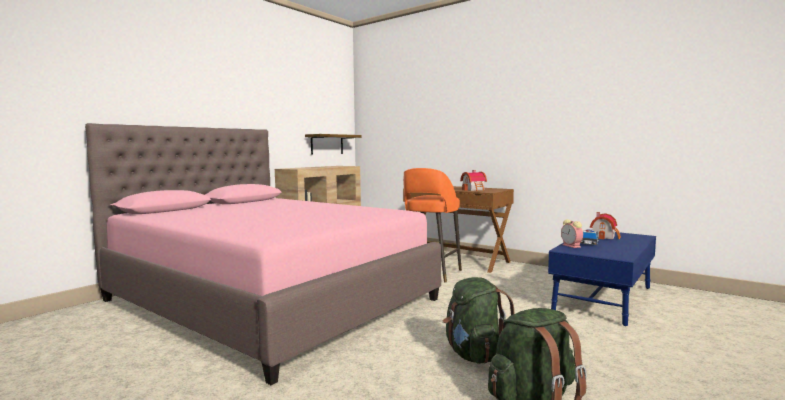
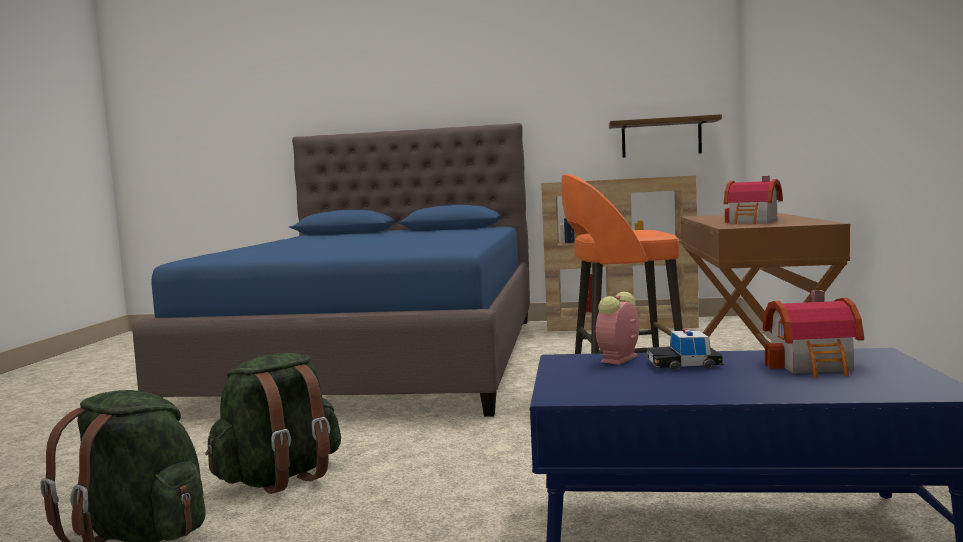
camera: 60 degrees right, 0 degrees up
(269, 300) = (379, 360): pink bed -> blue bed

